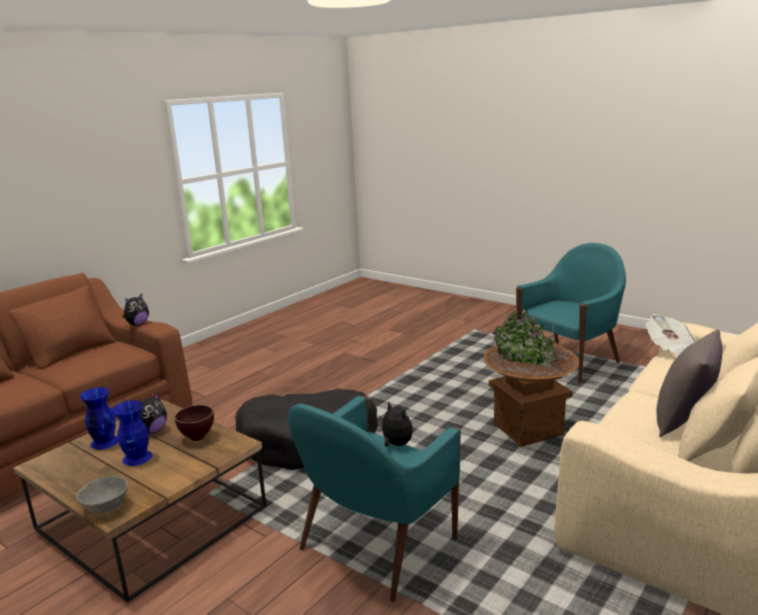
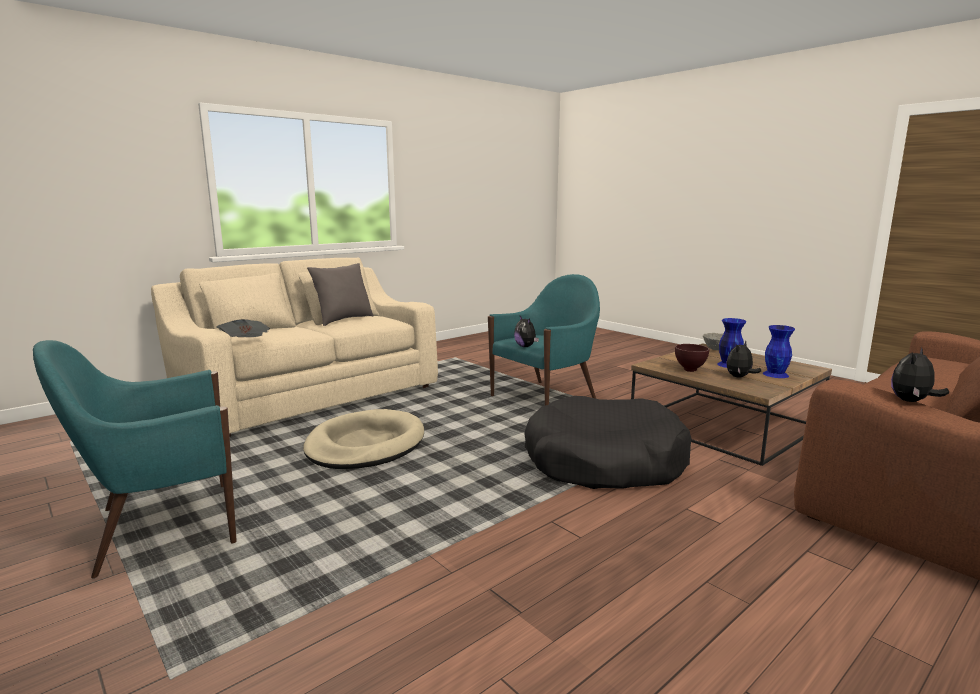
camera: 170 degrees left, 5 degrees down
(528, 429) = (365, 445): brown planter -> beige dog bed

